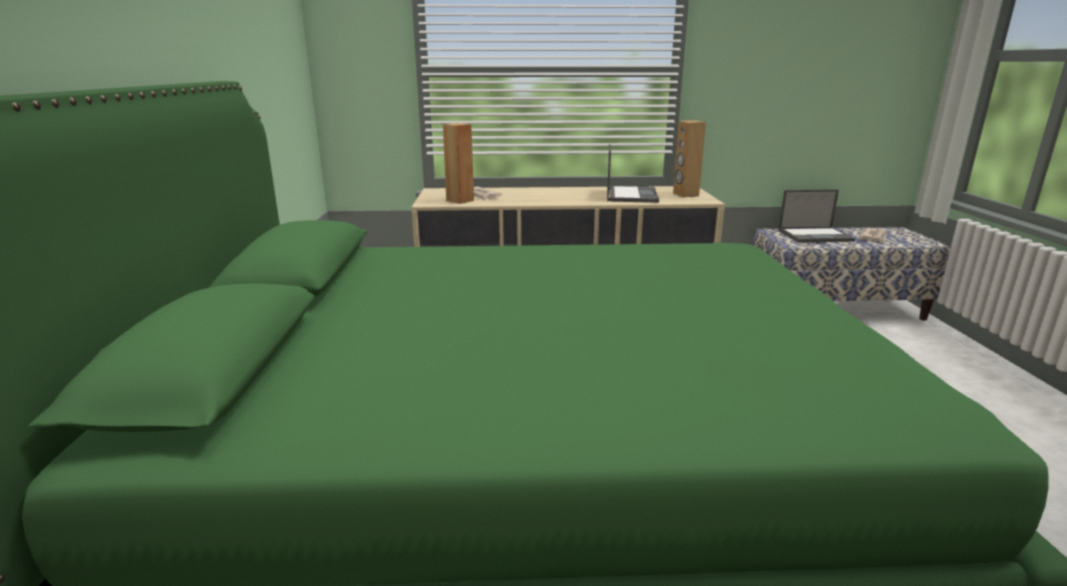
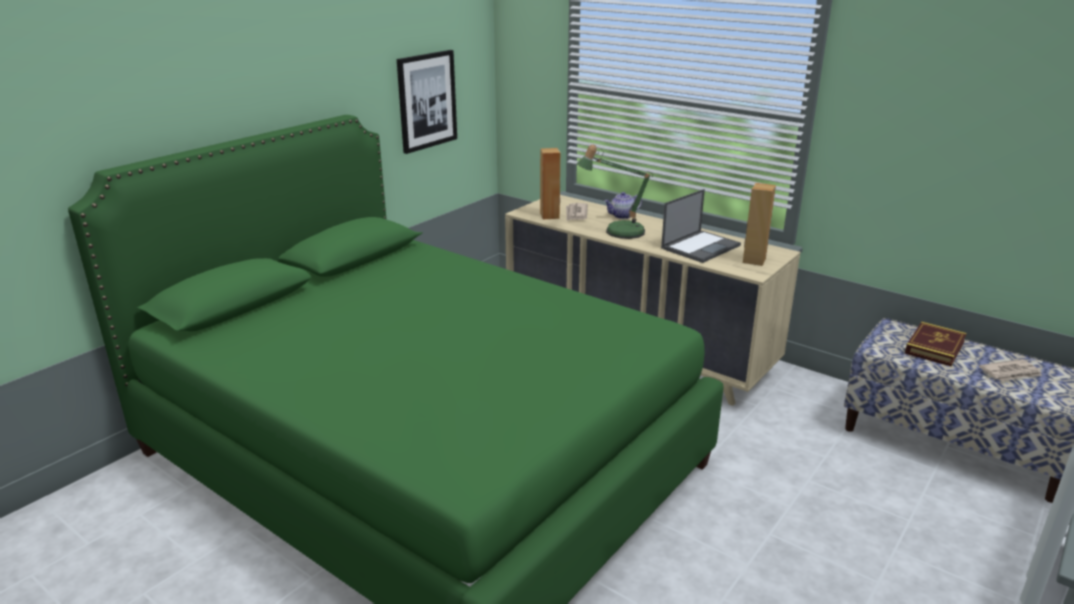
camera: 40 degrees right, 5 degrees up
(272, 85) = (427, 101): none -> picture
(523, 190) = (622, 216): none -> teapot
(546, 199) = (618, 231): none -> table lamp
(815, 235) = (934, 347): laptop -> book

